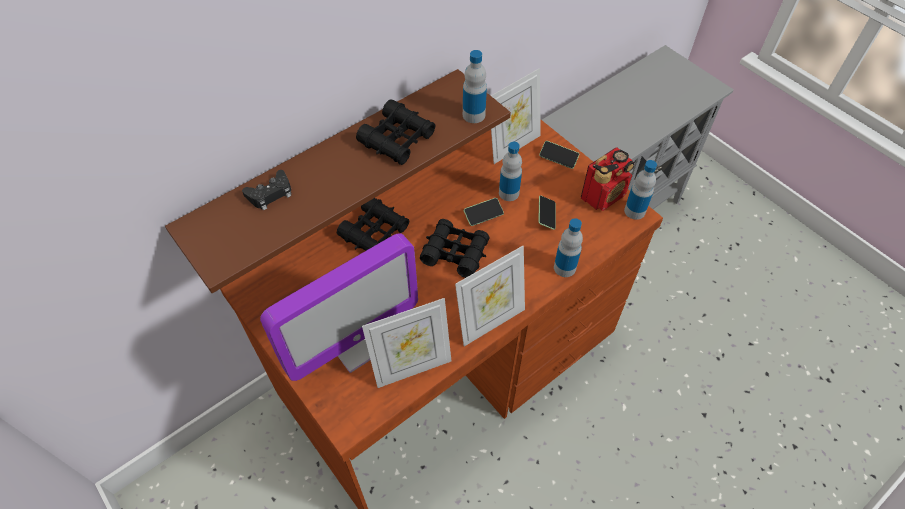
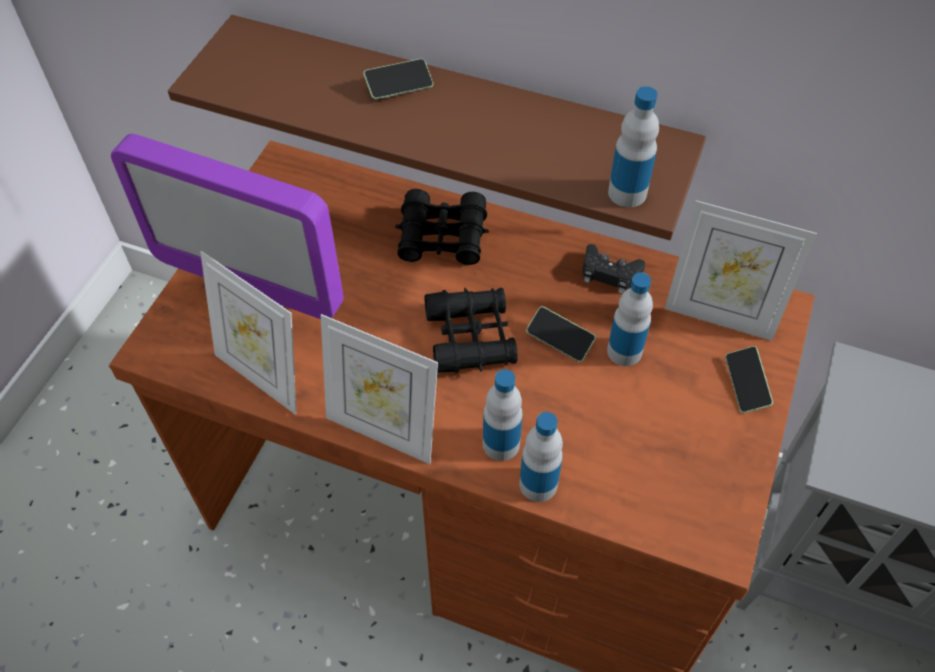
camera: 60 degrees right, 0 degrees up
(270, 194) = (333, 69): black game controller -> black game controller (609, 273)
(397, 139) = (512, 136): black binoculars -> none
(546, 216) = (618, 418): phone -> phone (399, 86)
(603, 196) = (720, 480): radio -> none
(634, 211) = (725, 539): bottle -> bottle (501, 444)

